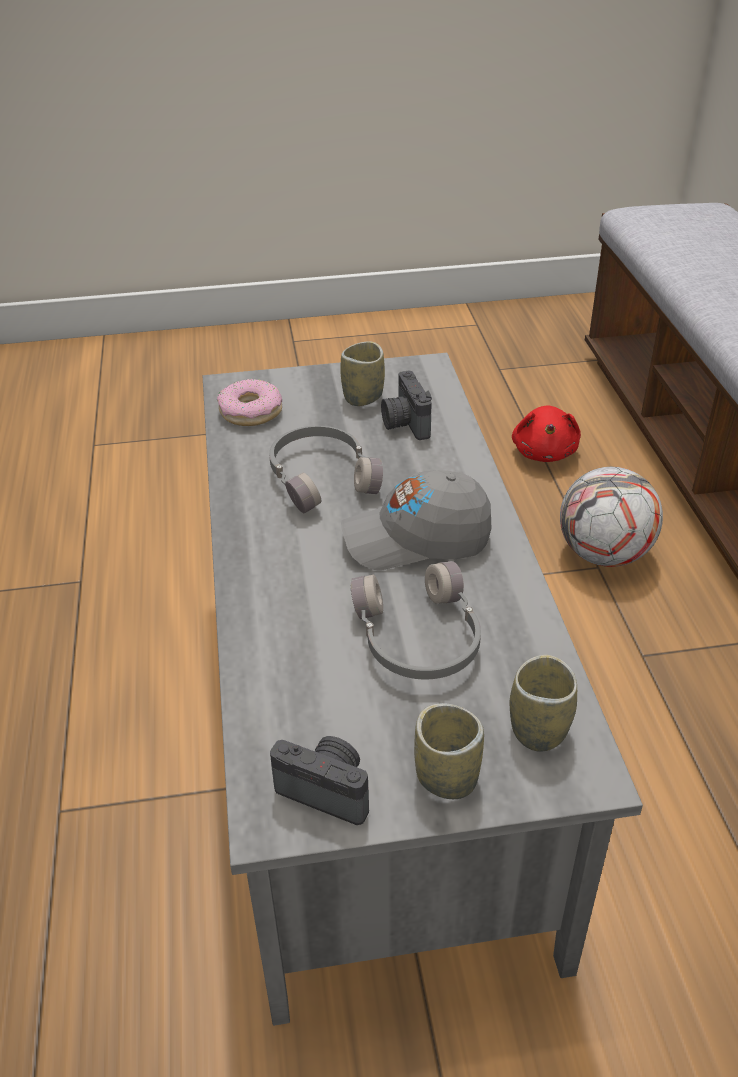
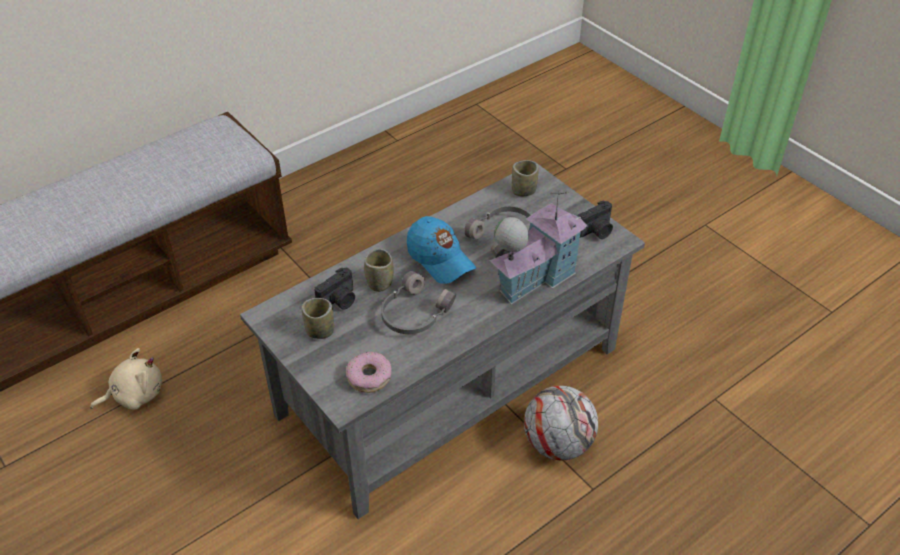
camera: 120 degrees left, 5 degrees up
(282, 632) = (534, 277): none -> toy house
(328, 789) = (596, 231): camera -> camera turned 120 degrees counterclockwise
(416, 539) = (440, 259): grey cap -> blue cap
(447, 777) = (564, 205): cup -> cup (380, 283)
(544, 452) = (135, 394): red plush toy -> beige plush toy
(604, 554) = (245, 331): football -> football (557, 444)

